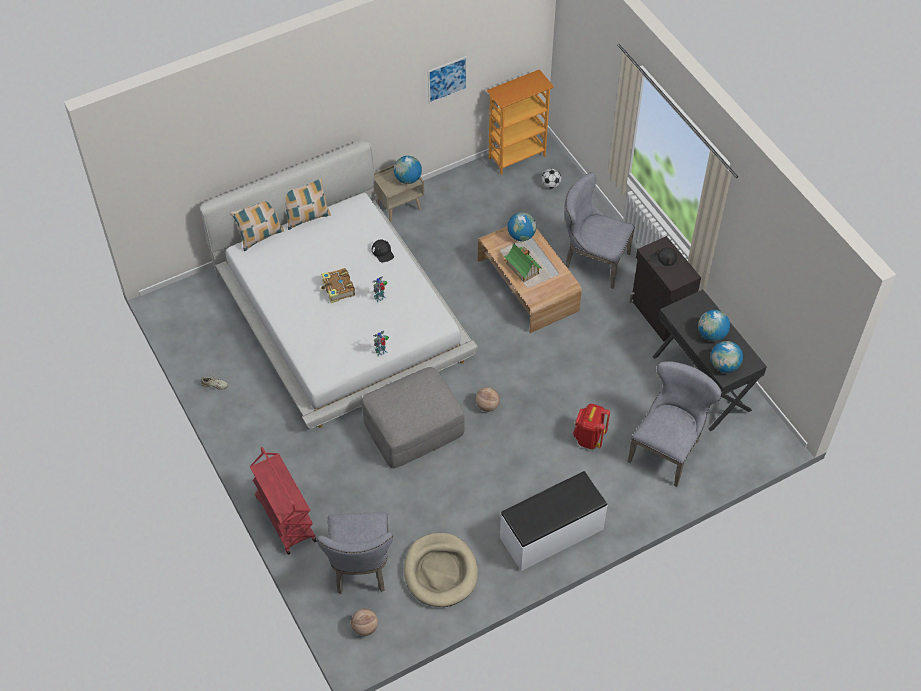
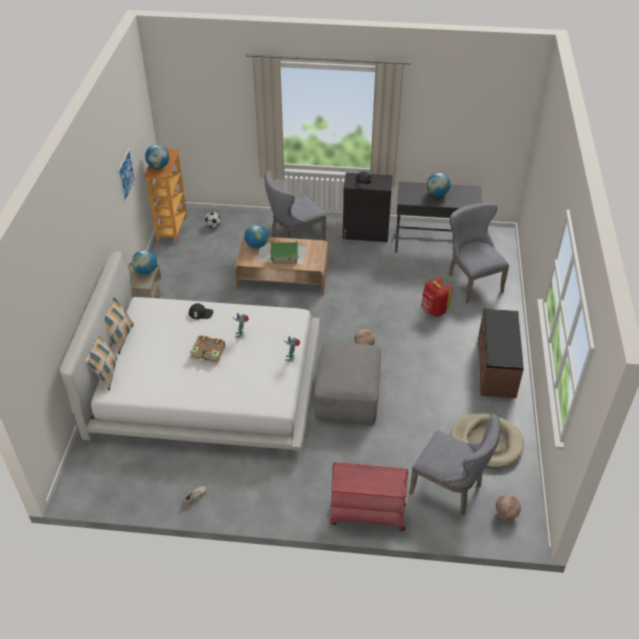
camera: 55 degrees left, 10 degrees down
(552, 534) = (497, 367): white bench -> brown bench
(724, 366) = (466, 201): globe -> globe (158, 166)

